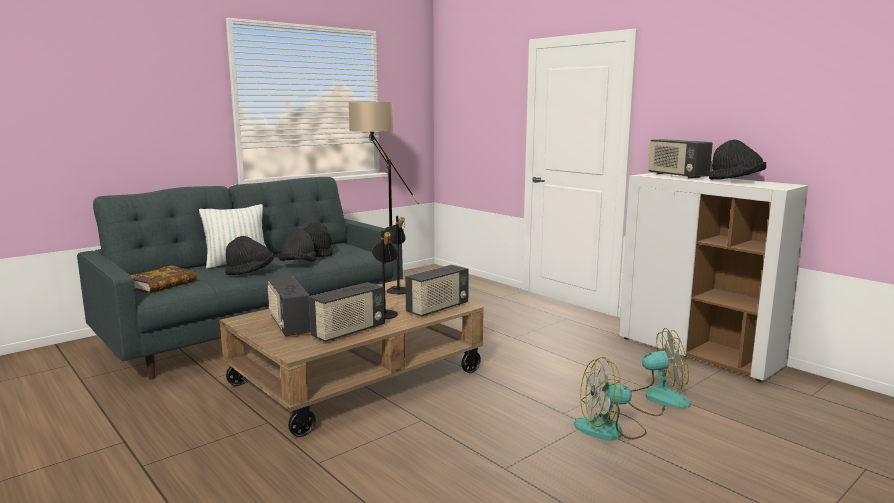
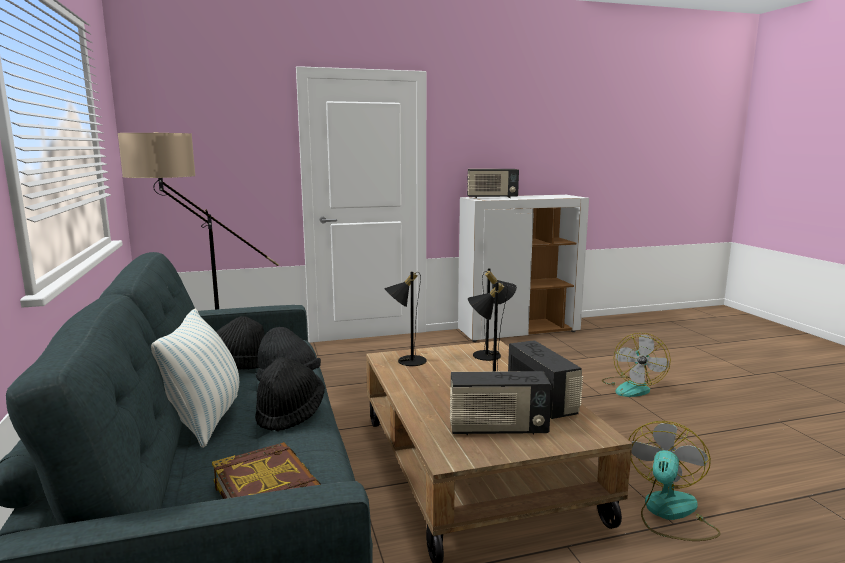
camera: 65 degrees left, 0 degrees up
(438, 308) = (492, 355): radio -> black table lamp
(656, 399) = (589, 362): fan -> fan (670, 513)
(736, 181) = (536, 196): black hat -> none

